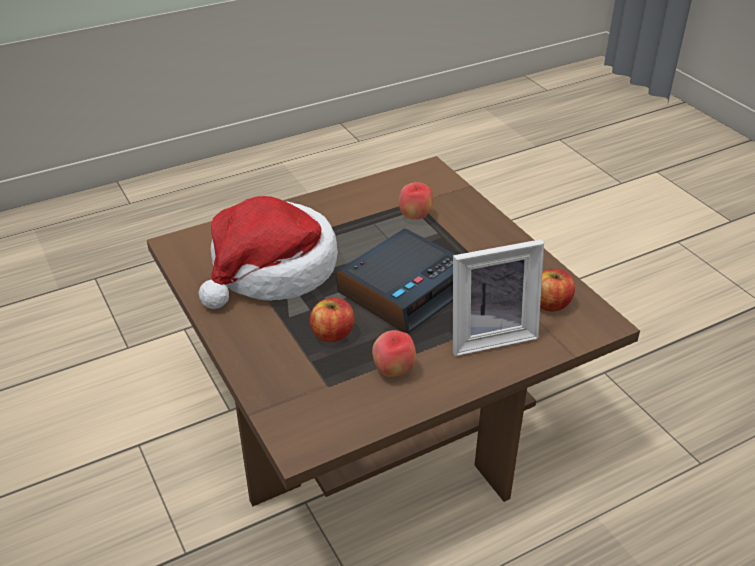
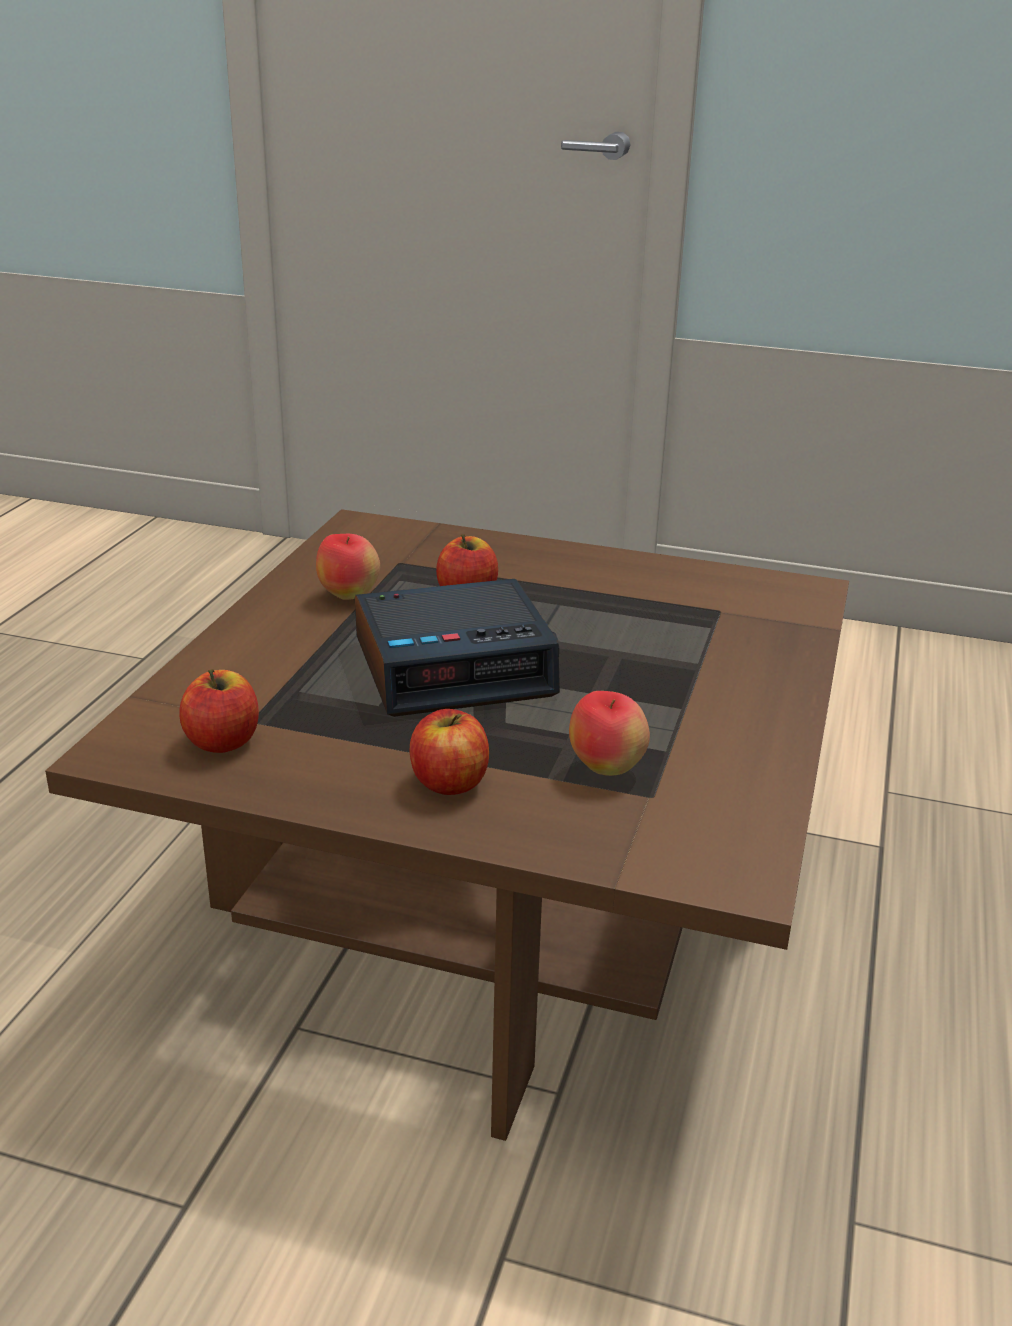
camera: 135 degrees right, 10 degrees down
(272, 270) = (650, 615): hat -> none
(403, 290) = (455, 666): alarm clock -> alarm clock turned 105 degrees counterclockwise
(478, 240) = (449, 782): none -> apple
(489, 335) = (275, 669): picture frame -> none

